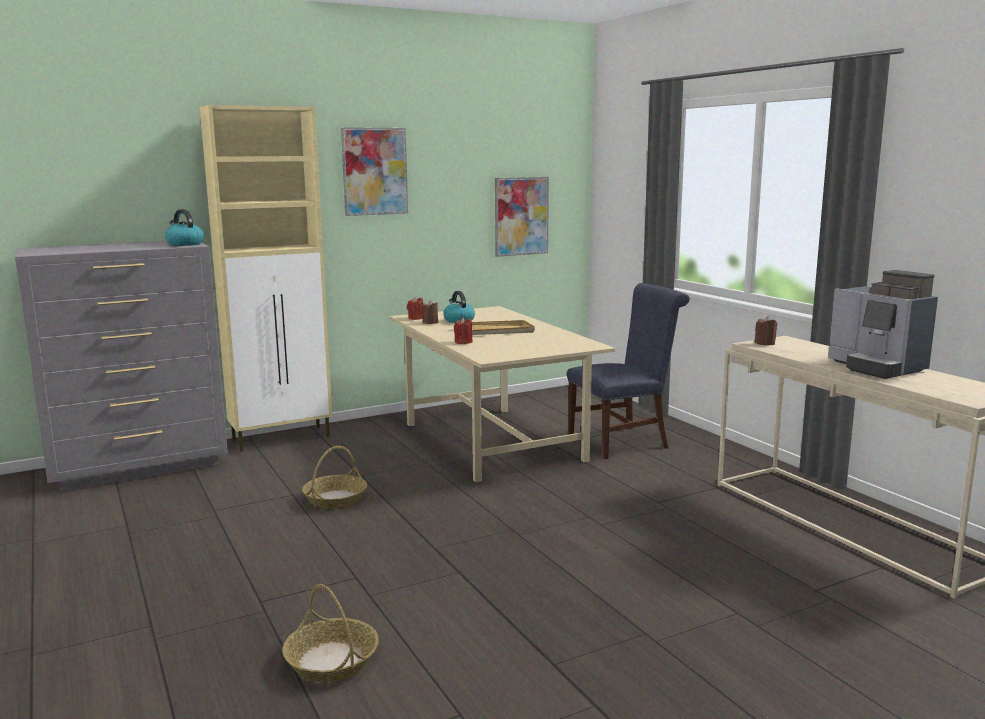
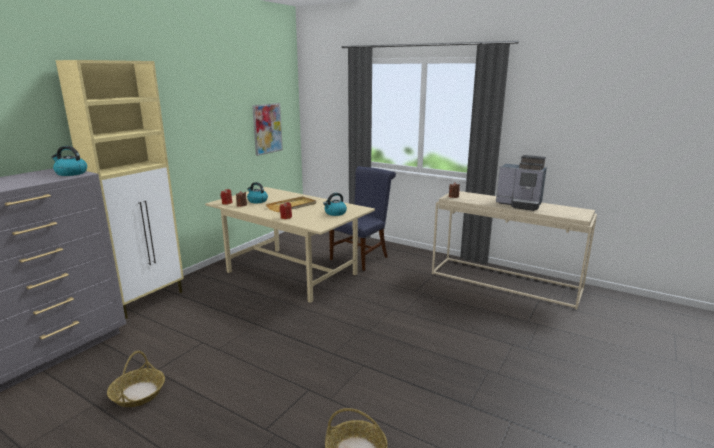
camera: 30 degrees left, 5 degrees up
(335, 498) = (235, 337): basket -> basket (138, 393)
(374, 171) = (183, 105): picture -> none
(541, 346) = (335, 213): none -> kettle

